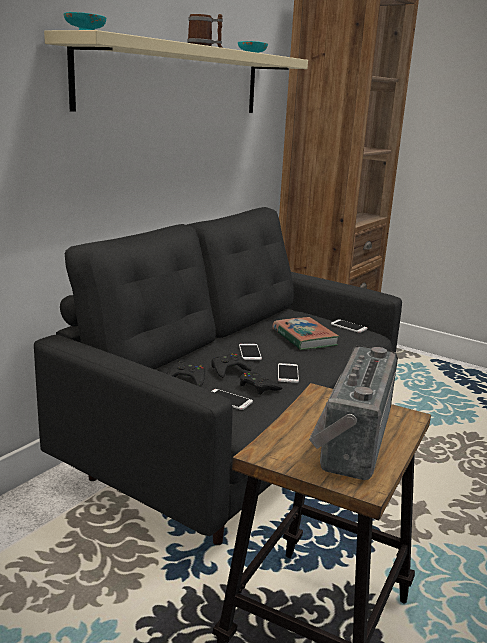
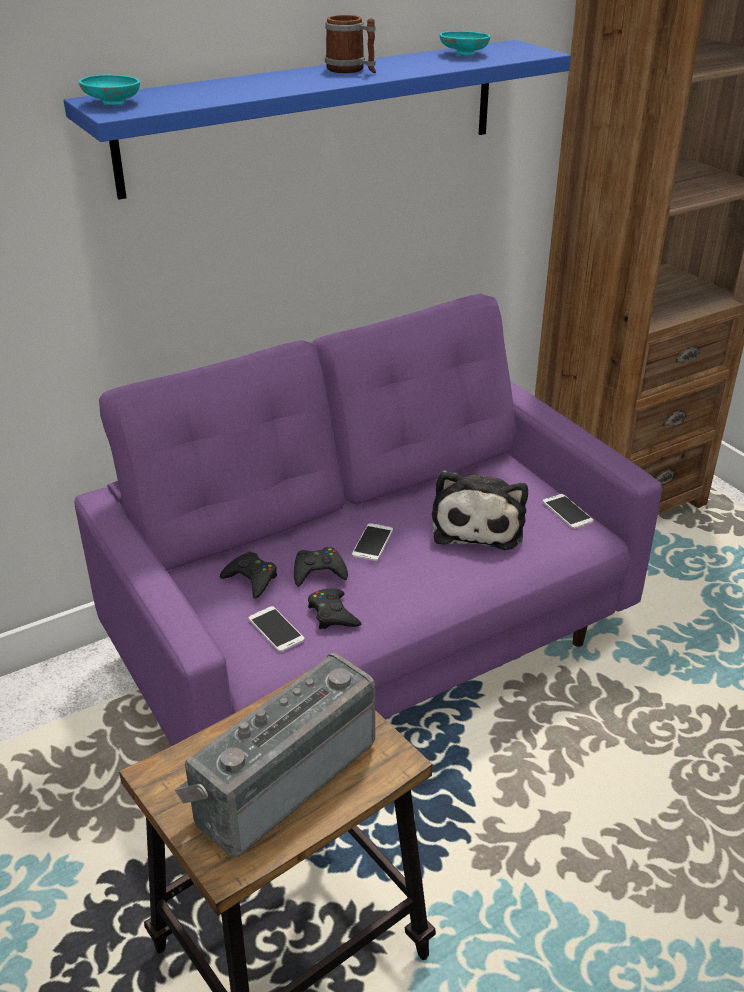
camera: 25 degrees right, 15 degrees up
(176, 80) = (315, 115): beige shelf -> blue shelf
(237, 444) = (373, 647): black sofa -> purple sofa
(288, 373) = (393, 596): phone -> none
(304, 337) = (478, 524): book -> plush toy

